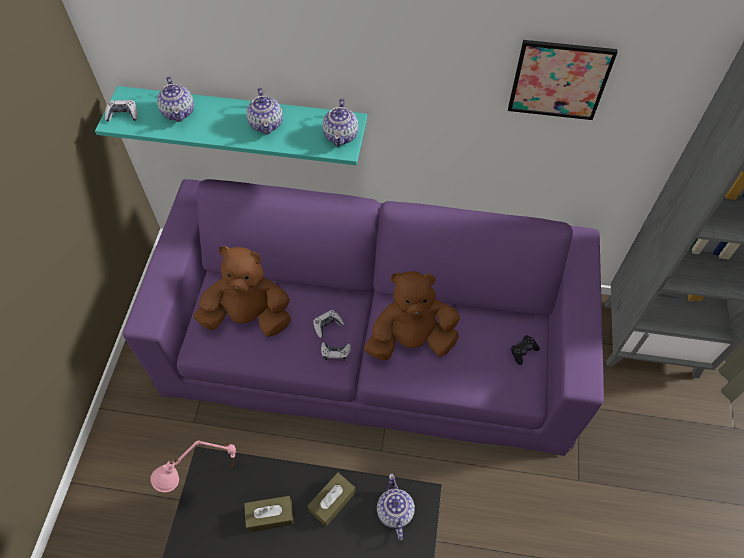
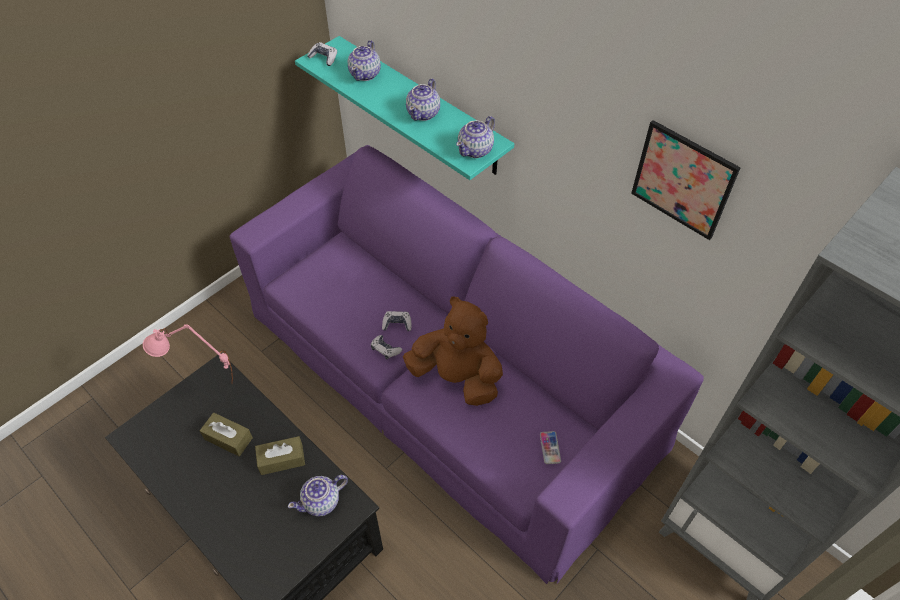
camera: 35 degrees right, 5 degrees down
(249, 317) = (341, 282): brown plush toy -> none
(394, 512) = (322, 501): teapot -> teapot turned 150 degrees counterclockwise
(523, 351) = (550, 448): black game controller -> phone

